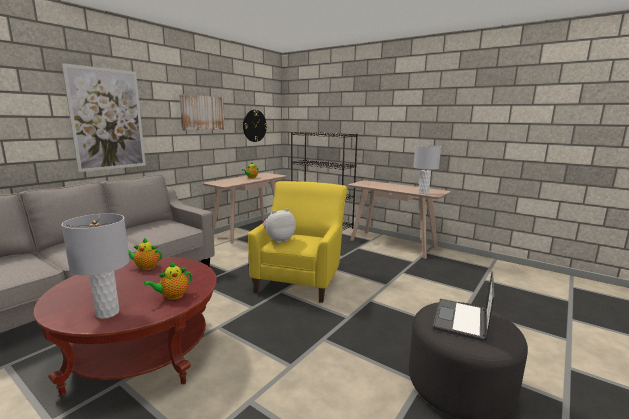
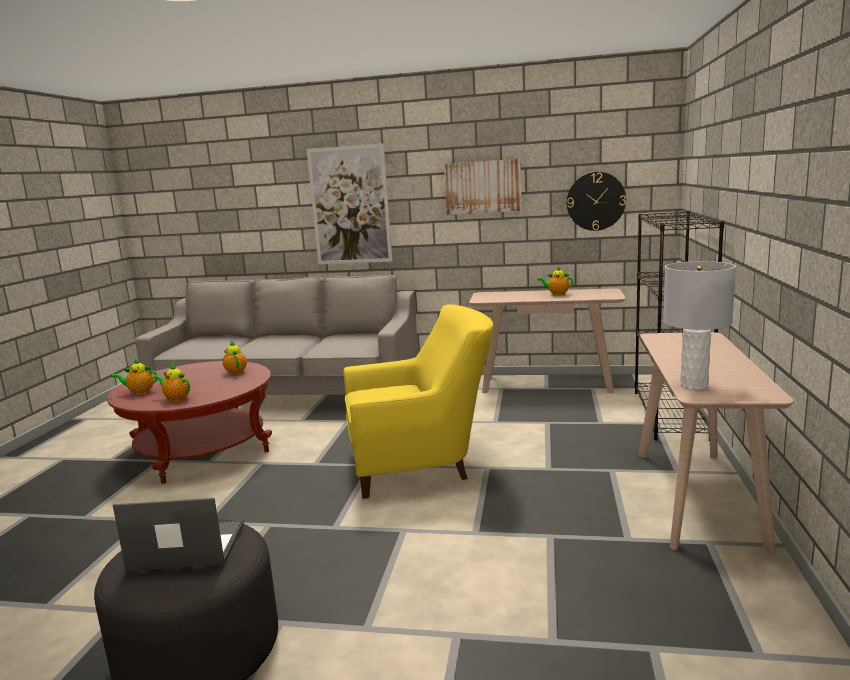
camera: 65 degrees right, 0 degrees up
(107, 313) = (139, 392): grey table lamp -> teapot
(278, 240) = (372, 389): plush toy -> none

